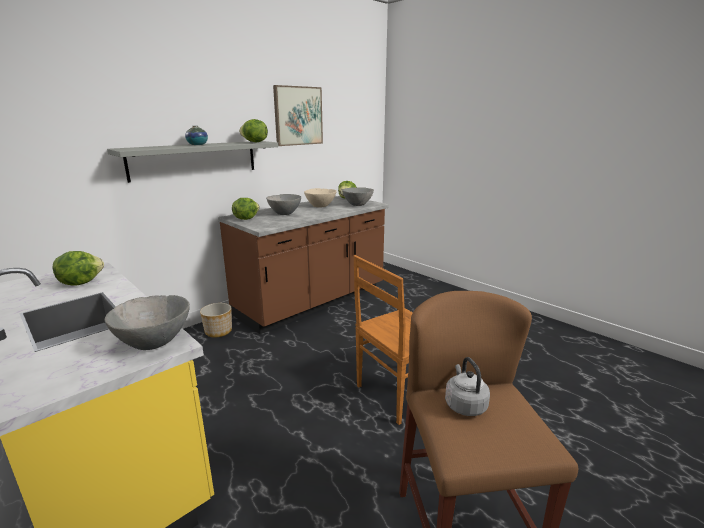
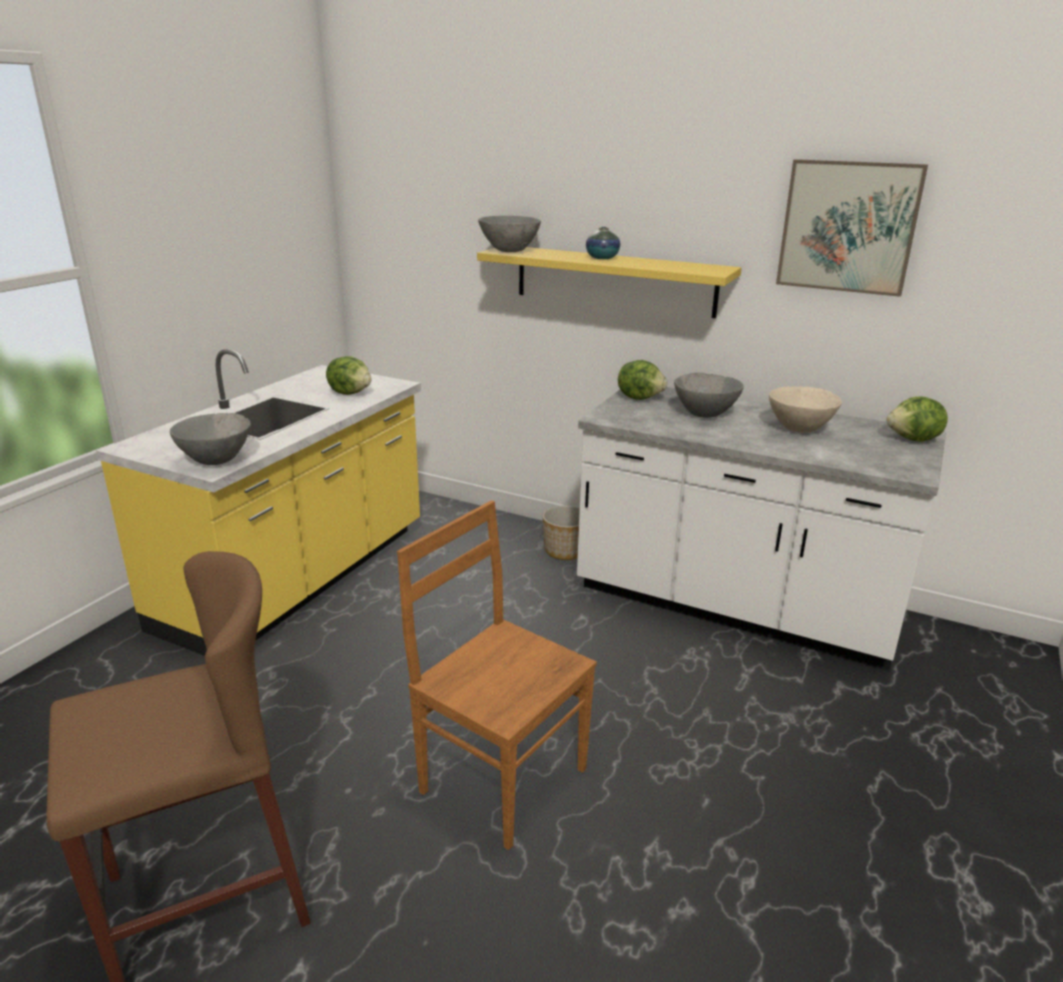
camera: 70 degrees right, 5 degrees up
(195, 160) = (614, 280): grey shelf -> yellow shelf
(254, 142) = (694, 269): lettuce -> none
(312, 301) = (735, 604): brown counter -> white counter
(357, 205) = (868, 458): grey bowl -> grey bowl (509, 251)
(464, 404) = (172, 701): grey kettle -> none

